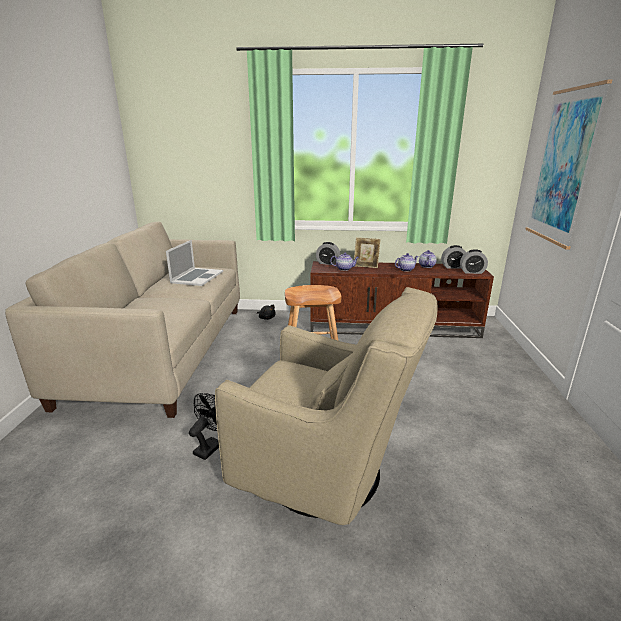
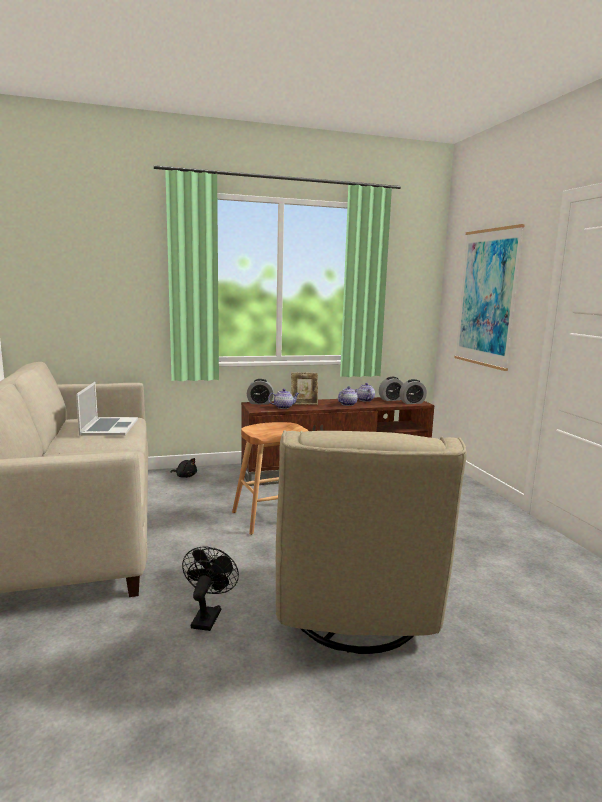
camera: 20 degrees left, 10 degrees down
(327, 472) = (355, 615): beige armchair -> beige armchair turned 90 degrees clockwise

